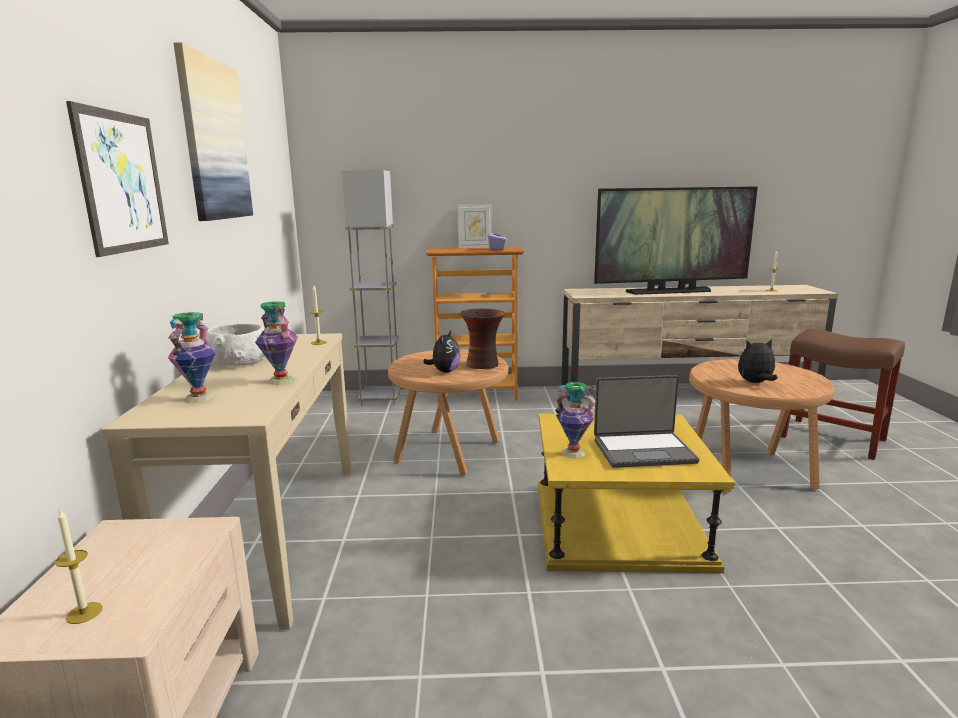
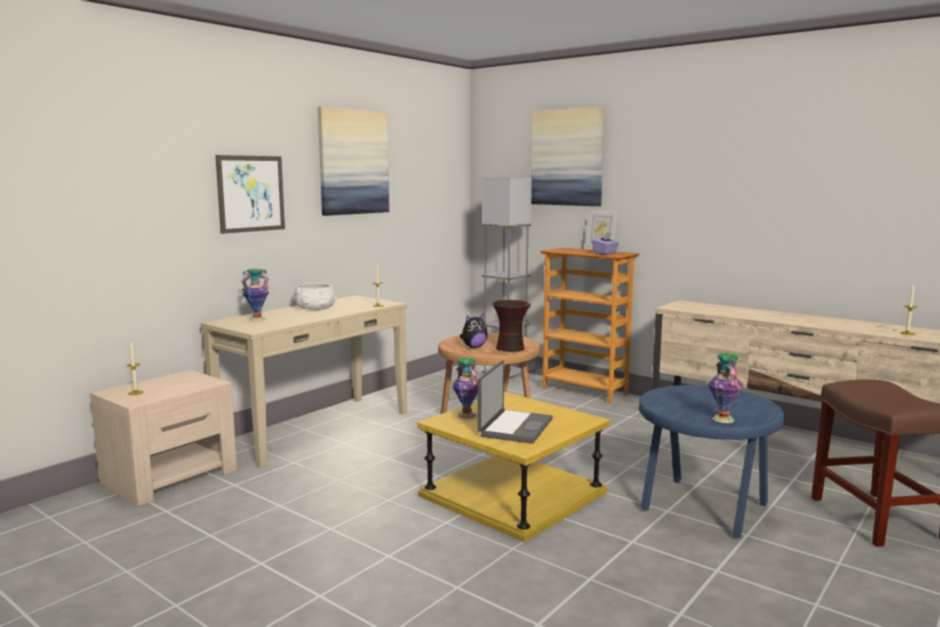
camera: 40 degrees right, 5 degrees down
(280, 381) = (306, 319): vase -> vase (722, 419)
(428, 147) = (567, 157): none -> picture
(643, 450) = (514, 427): laptop -> laptop turned 105 degrees counterclockwise
(669, 291) = (775, 317): television -> none
(747, 471) = (702, 506): brown side table -> blue side table
(755, 383) = (687, 406): plush toy -> none

